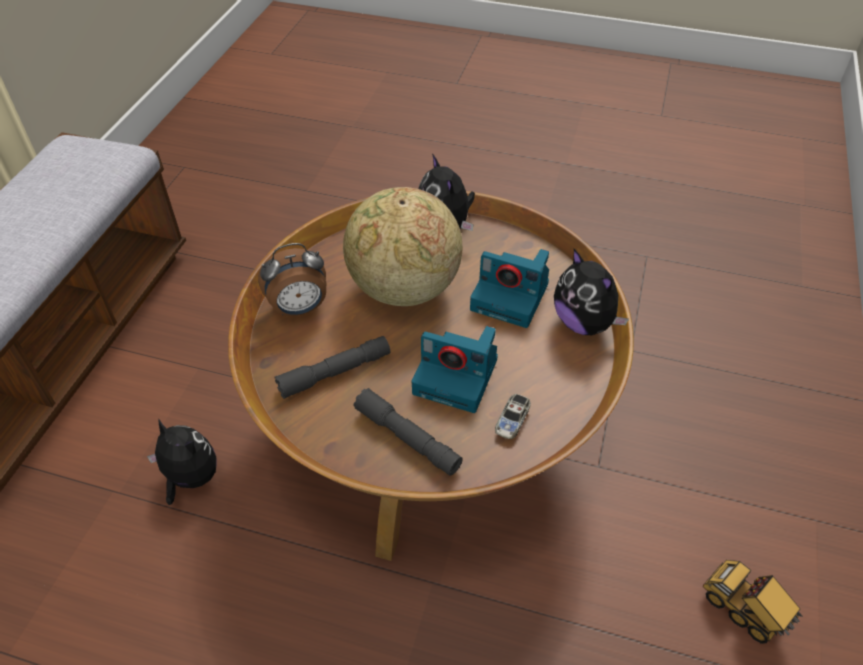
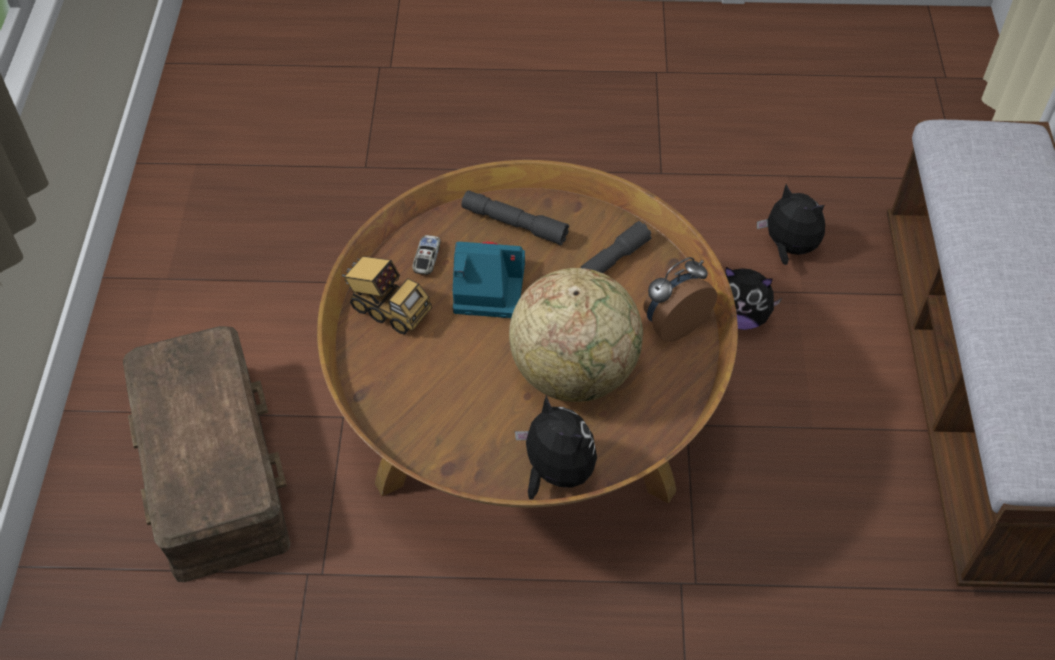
camera: 165 degrees right, 5 degrees up
(511, 297) = (452, 388): camera -> none
(584, 323) = (369, 373): plush toy -> plush toy (788, 248)
(720, 445) = (210, 469): none -> brown storage box
(743, 610) = (213, 321): toy truck -> toy truck (388, 309)

